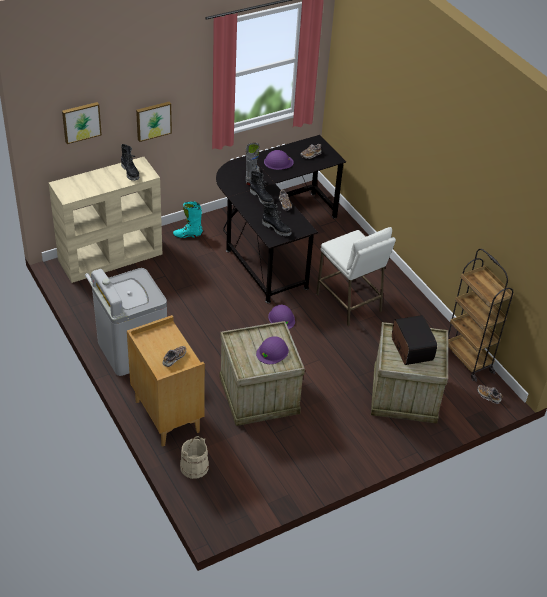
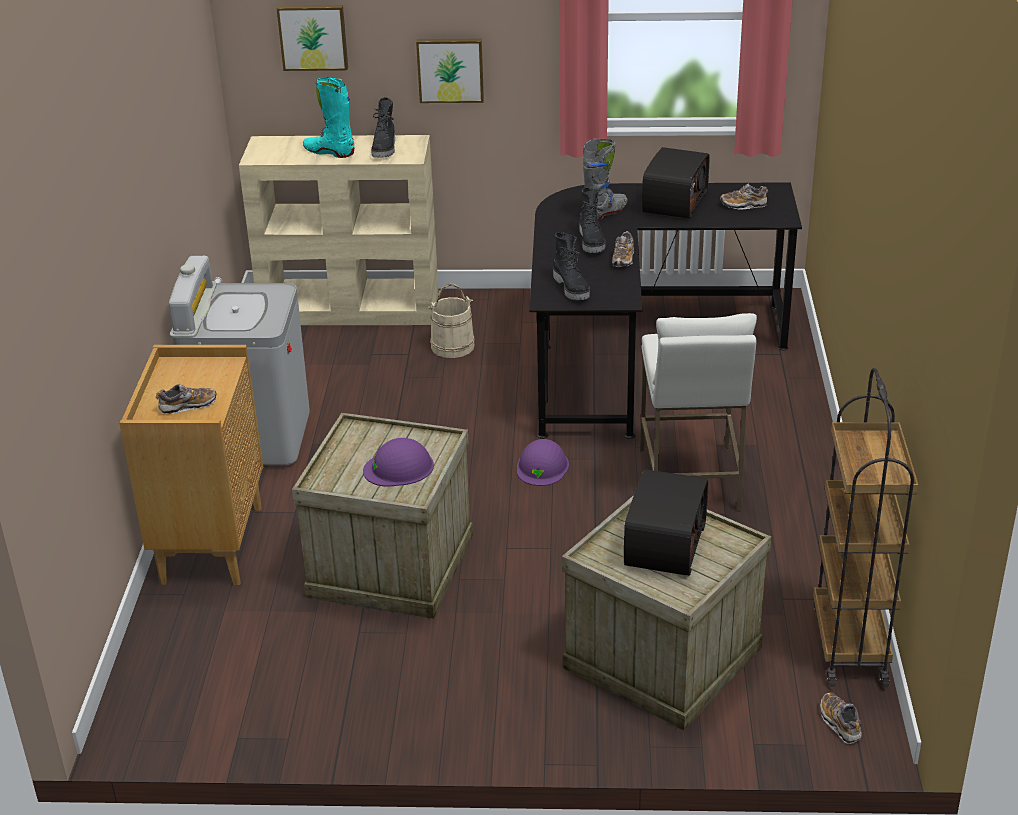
camera: 35 degrees right, 10 degrees down
(187, 235) = (499, 310): turquoise boot -> turquoise boot (329, 152)
(194, 467) = (177, 632): beige bucket -> beige bucket (452, 346)
(278, 162) = (673, 202): purple hard hat -> radio

